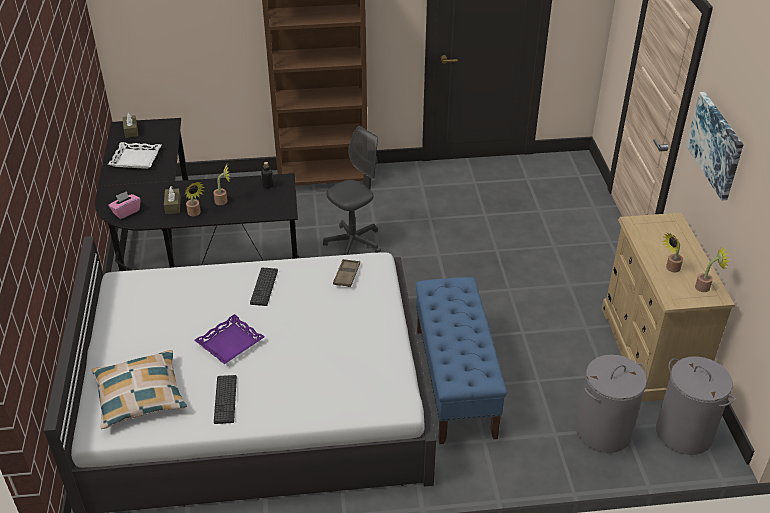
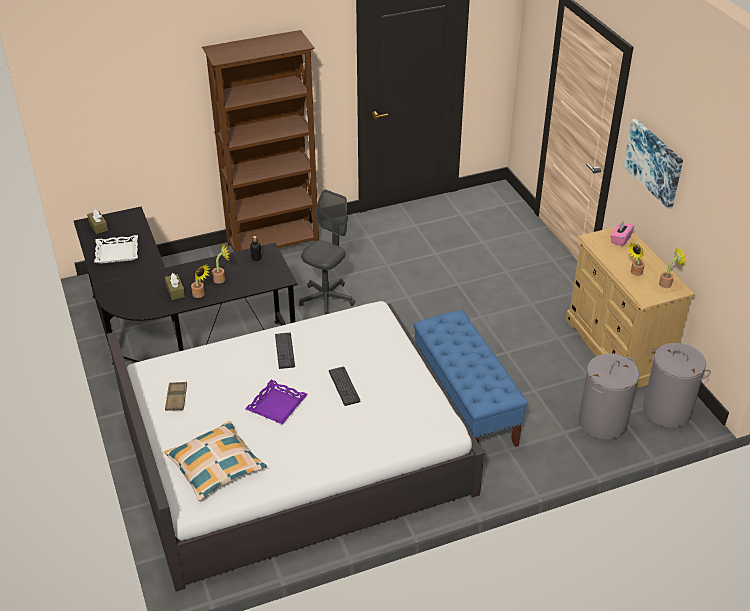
camera: 15 degrees left, 0 degrees up
(126, 212) = (133, 304): pink tissue box -> pink tissue box (620, 239)
(225, 399) = (295, 454): keyboard -> keyboard (344, 386)
(346, 275) = (354, 327): brown tray -> brown tray (176, 398)

